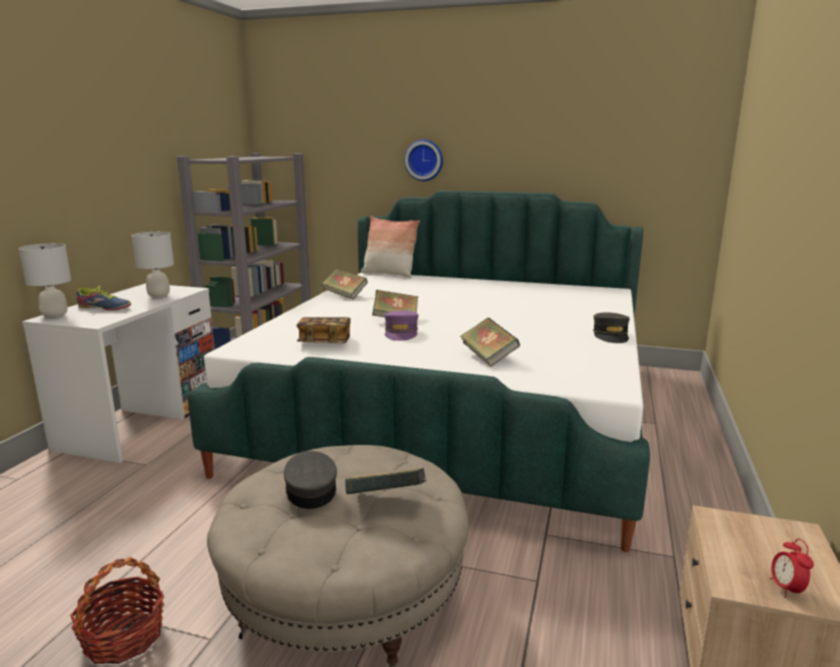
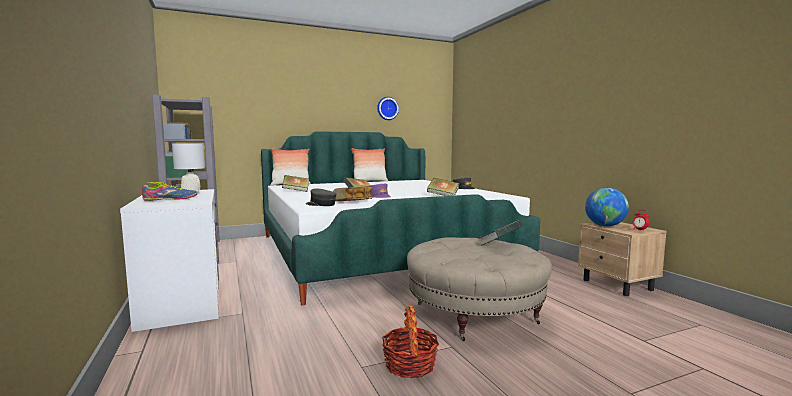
camera: 40 degrees left, 10 degrees down
(55, 315) = (141, 204): grey table lamp -> none
(310, 491) = (463, 249): grey cap -> grey cap (321, 204)
(424, 160) = (301, 113): wall clock -> wall clock (387, 108)
(516, 282) = (369, 181): none -> pillow
(731, 536) = (605, 226): none -> globe

